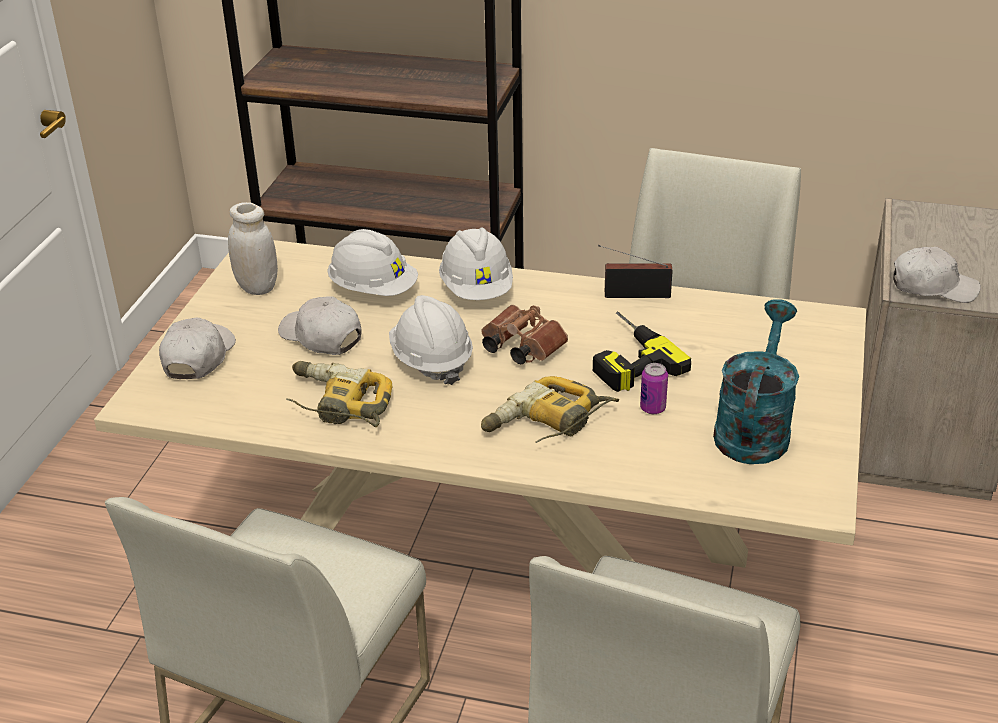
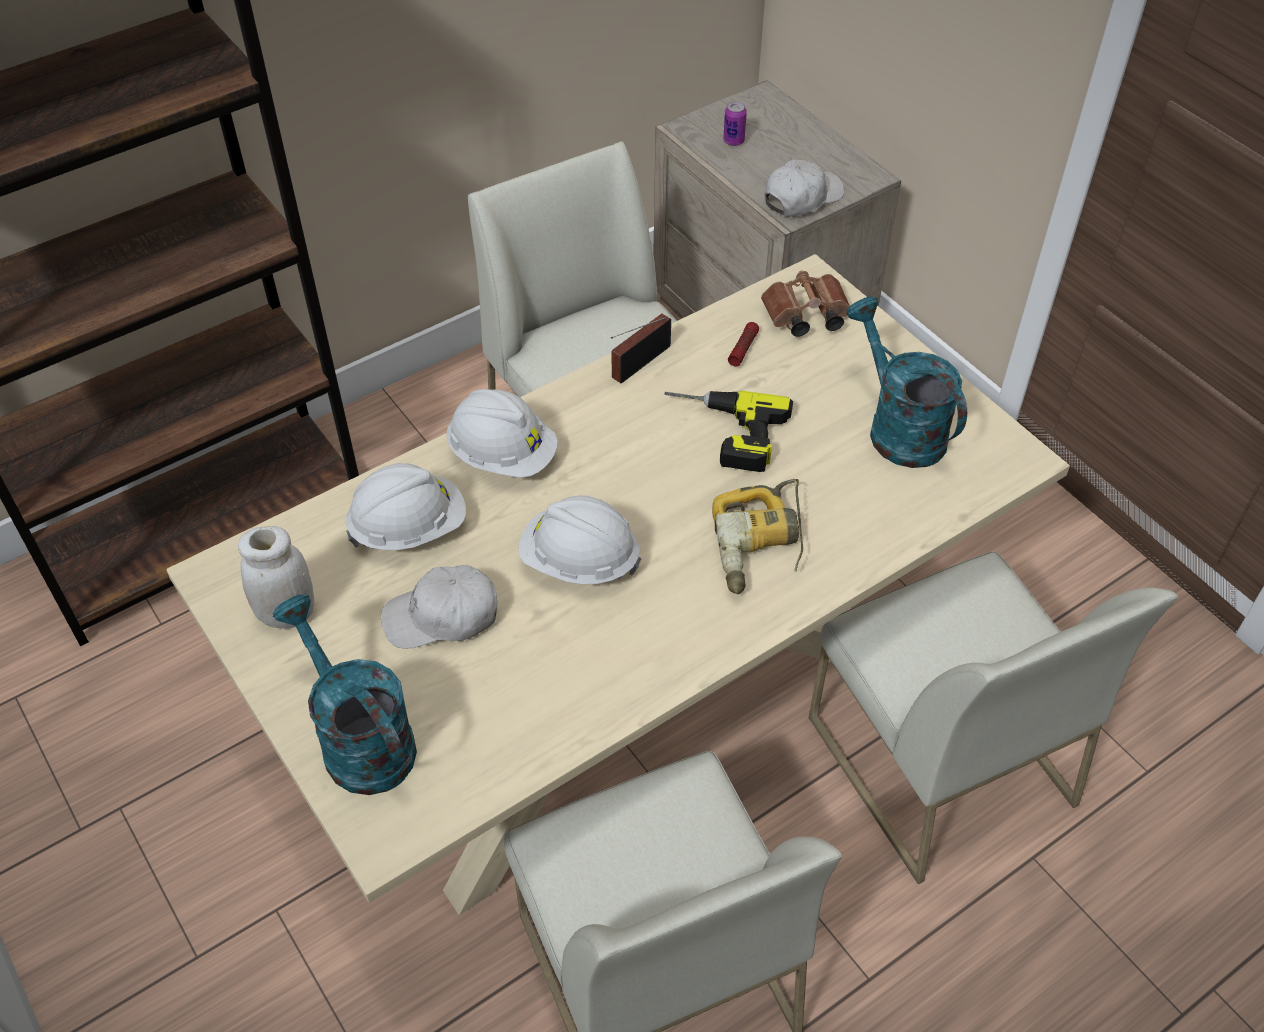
camera: 50 degrees left, 15 degrees up
(198, 357) = (359, 738): white cap -> turquoise watering can
(336, 405) = (570, 674): power drill -> none
(519, 348) = (629, 488): brown binoculars -> brown binoculars (804, 317)
(652, 408) = (809, 466): can -> can (733, 141)
(717, 326) = (743, 348): none -> flashlight

